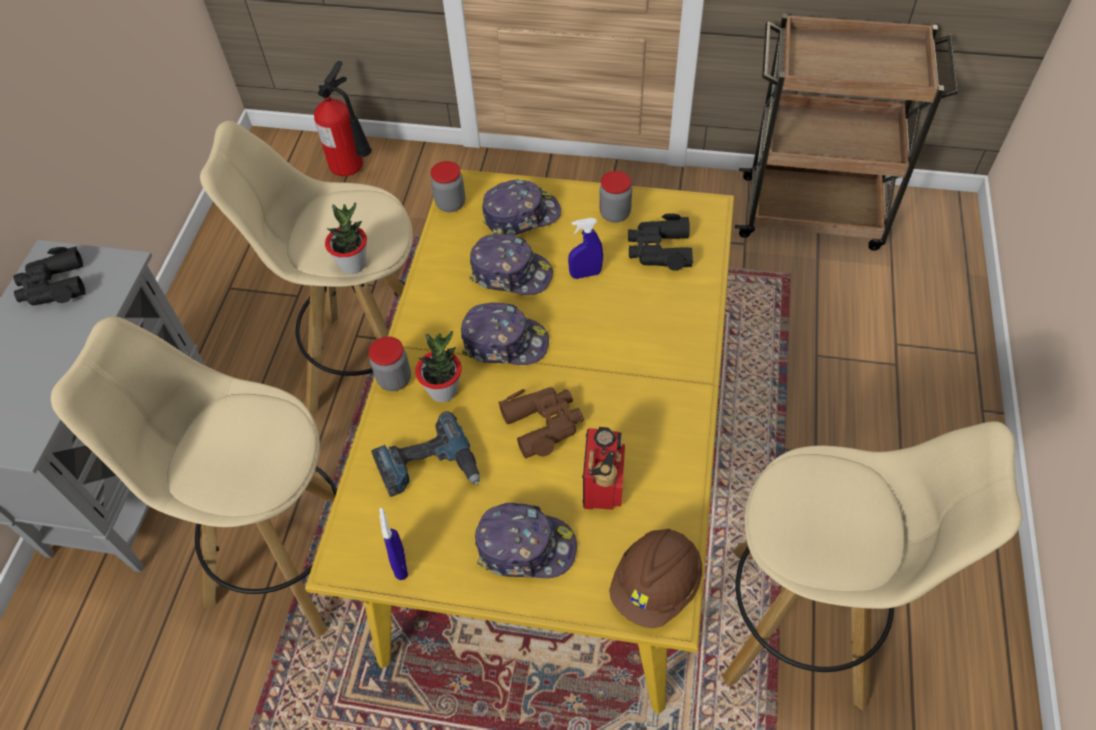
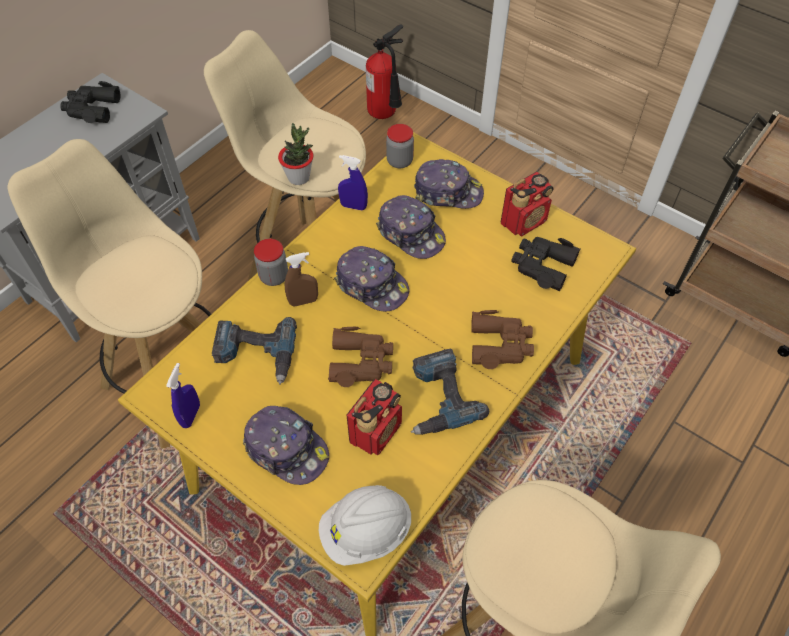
camera: 25 degrees right, 0 degrees up
(443, 390) = (303, 301): potted plant -> brown spray bottle
(585, 274) = (469, 260): blue spray bottle -> blue spray bottle (353, 206)
(615, 214) = (524, 222): jar -> radio
(642, 423) = (438, 398): none -> power drill
(656, 585) = (366, 532): brown hard hat -> white hard hat
(668, 343) = (500, 344): none -> brown binoculars

